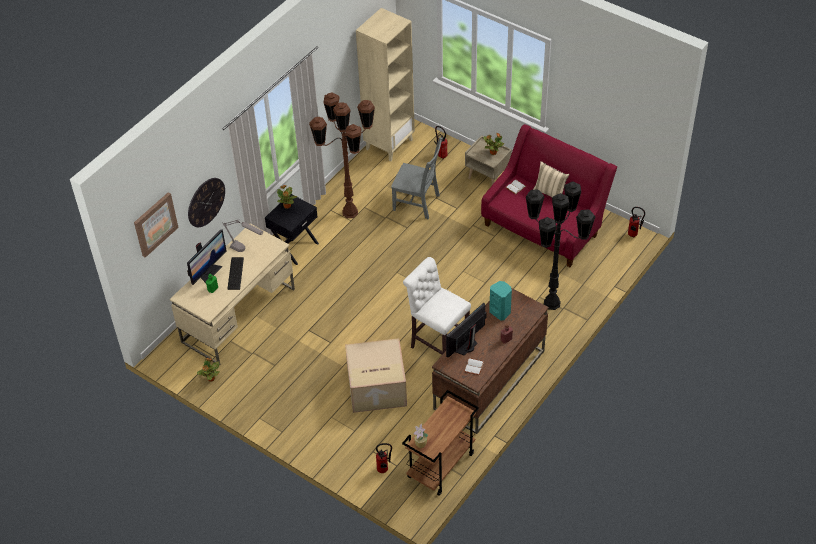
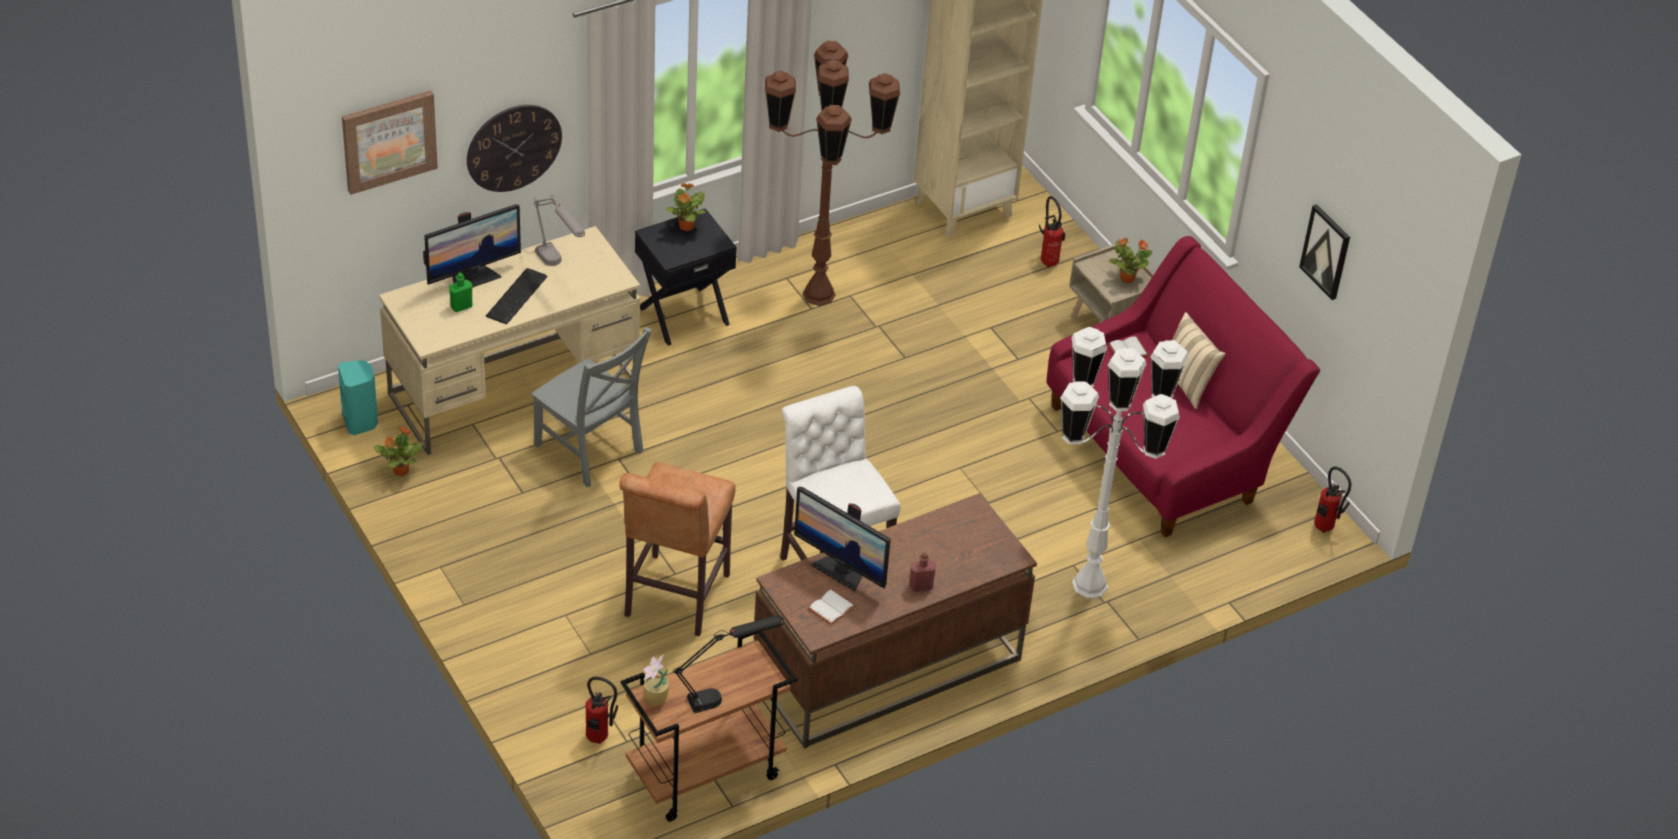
camera: 20 degrees right, 5 degrees down
(376, 388) = (674, 600): cardboard box -> brown stool
(418, 203) = (952, 325): grey chair -> grey chair (591, 451)
(450, 428) = (726, 695): none -> black table lamp
(467, 347) = (841, 570): monitor -> monitor turned 120 degrees counterclockwise
(500, 312) = (942, 537): turquoise speaker -> turquoise speaker (361, 422)
(552, 303) = (1090, 586): black floor lamp -> white floor lamp
(603, 111) = (1326, 251): none -> picture

